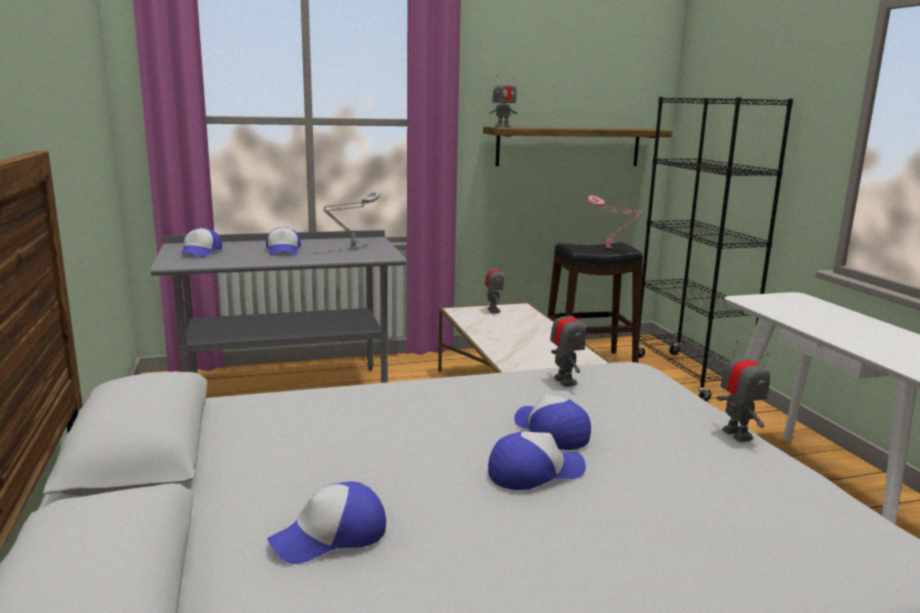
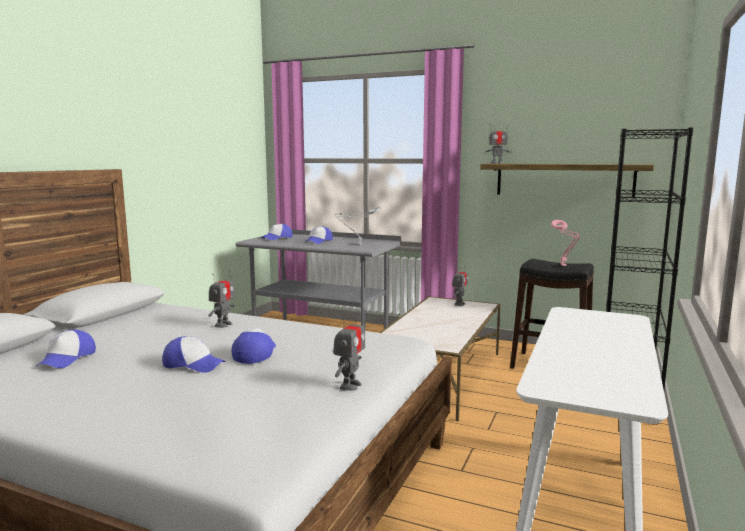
camera: 40 degrees right, 5 degrees down
(330, 537) = (67, 358): cap -> cap turned 90 degrees counterclockwise
(565, 381) = (334, 335): toy robot -> toy robot (223, 325)

